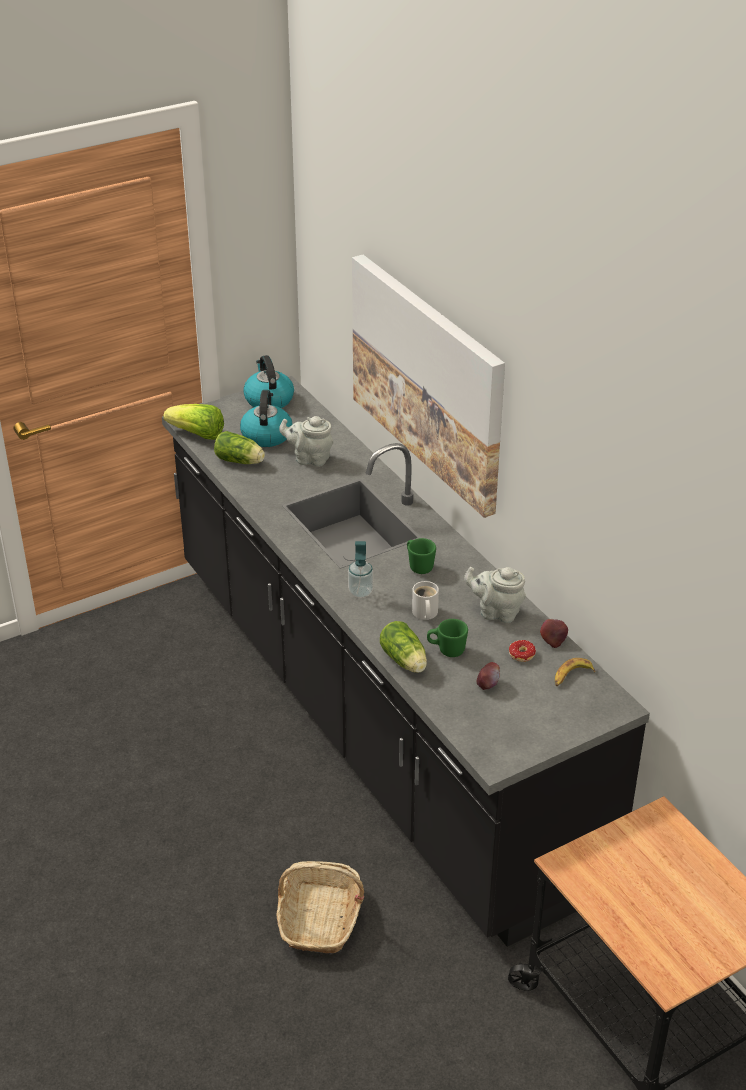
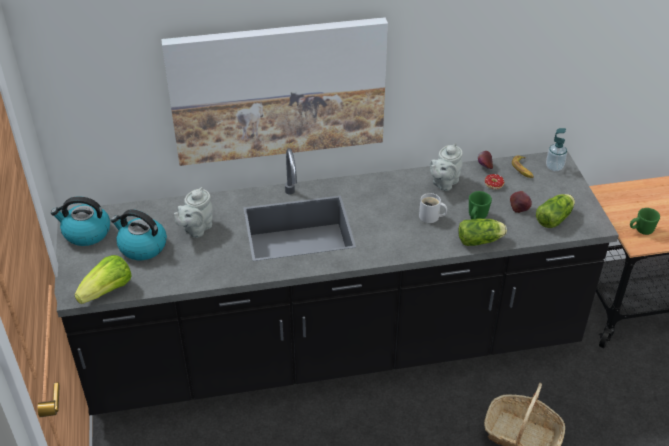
camera: 70 degrees left, 5 degrees up
(241, 461) = (171, 271): lettuce -> lettuce (555, 218)
(360, 592) = (391, 243): soap dispenser -> soap dispenser (554, 167)
(418, 566) = (373, 205): green mug -> green mug (641, 230)

